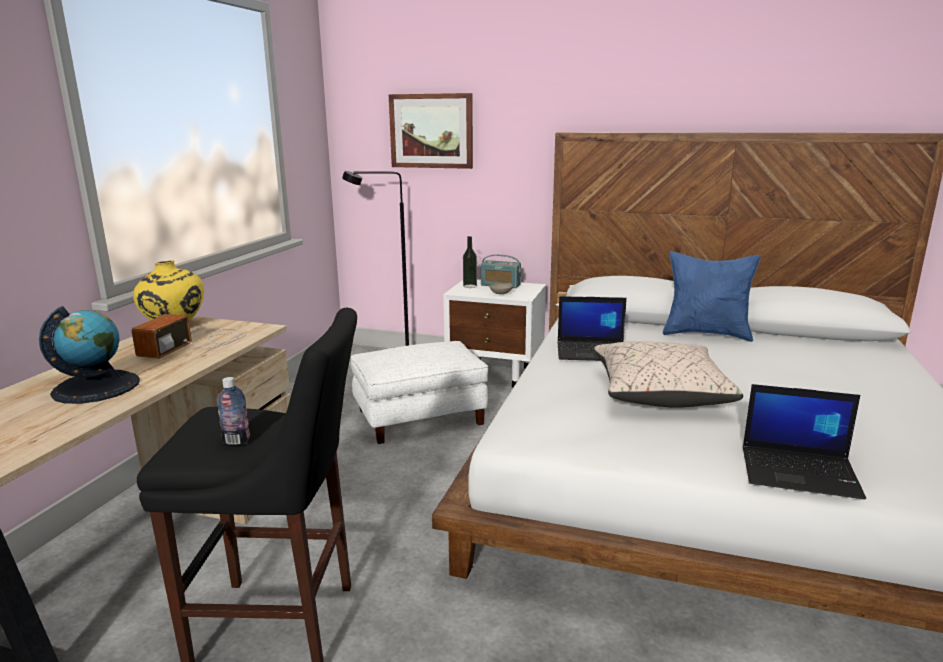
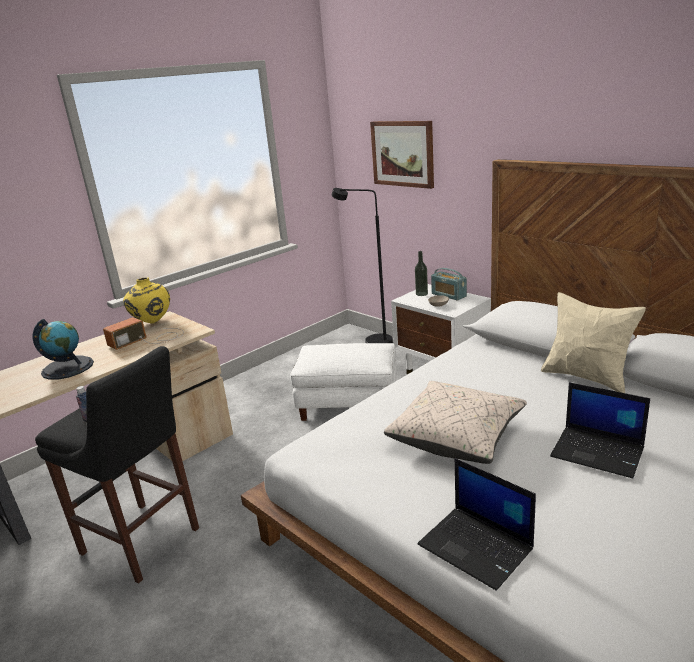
camera: 30 degrees right, 5 degrees up
(592, 352) = (450, 381): laptop -> laptop (598, 452)
(706, 334) = (587, 377): blue pillow -> beige pillow

